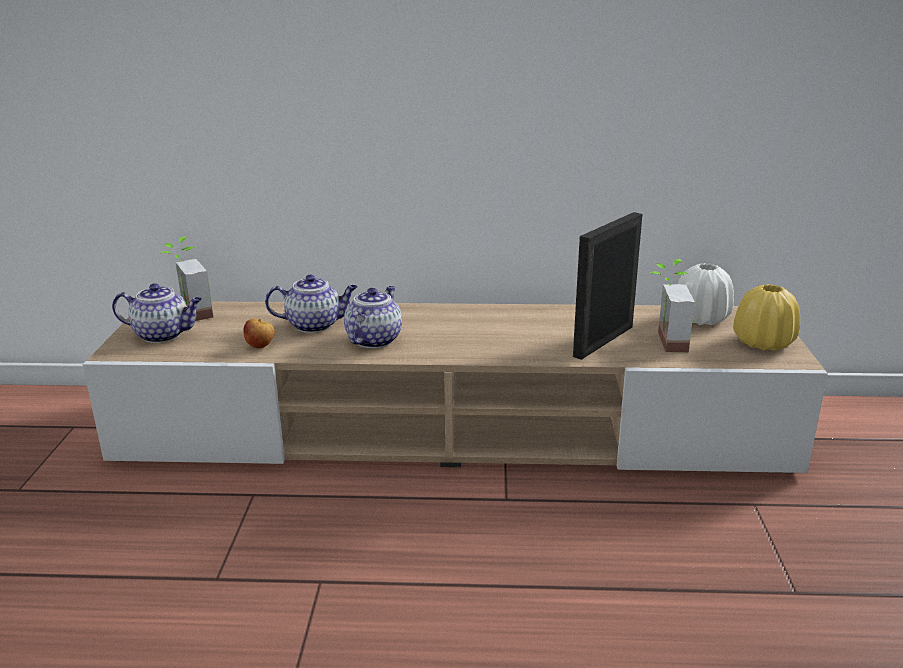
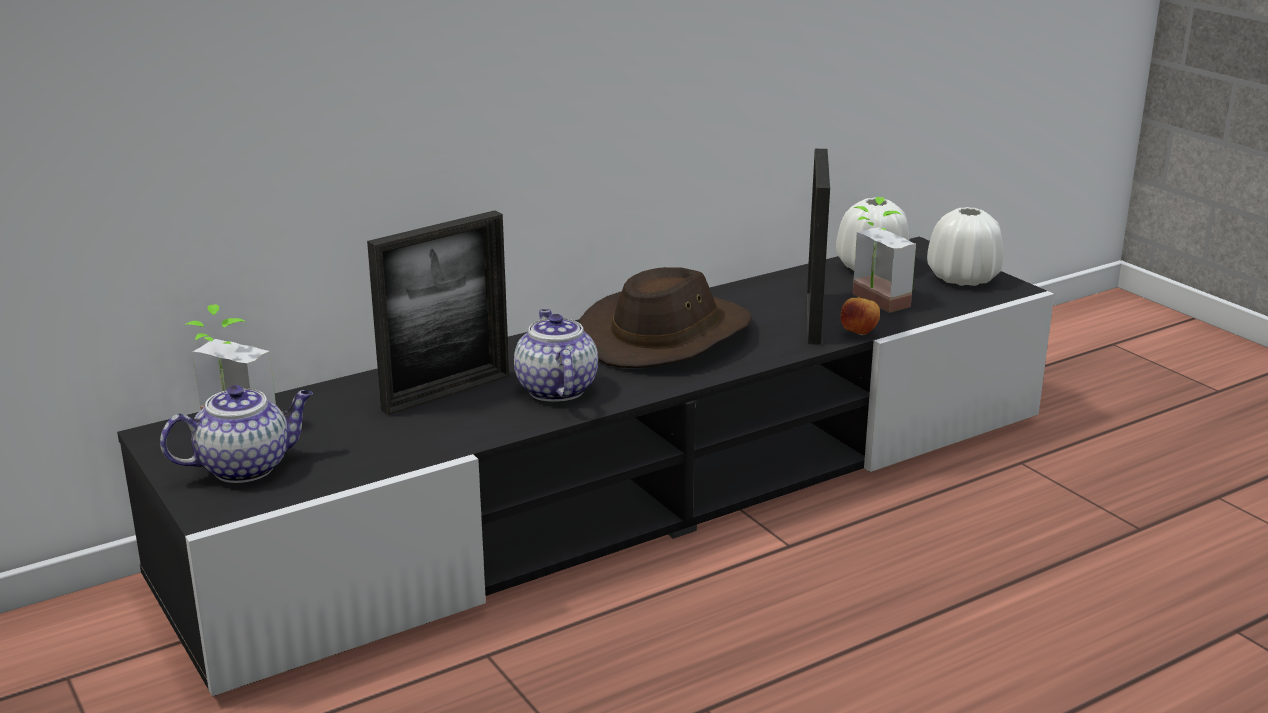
camera: 35 degrees left, 0 degrees up
(260, 347) = (420, 440): apple -> apple (858, 333)
(315, 325) = (446, 393): teapot -> picture frame
(454, 431) = (635, 494): beige tv stand -> black tv stand
(488, 327) = (667, 336): none -> brown hat
(763, 343) = (962, 278): yellow vase -> white vase

